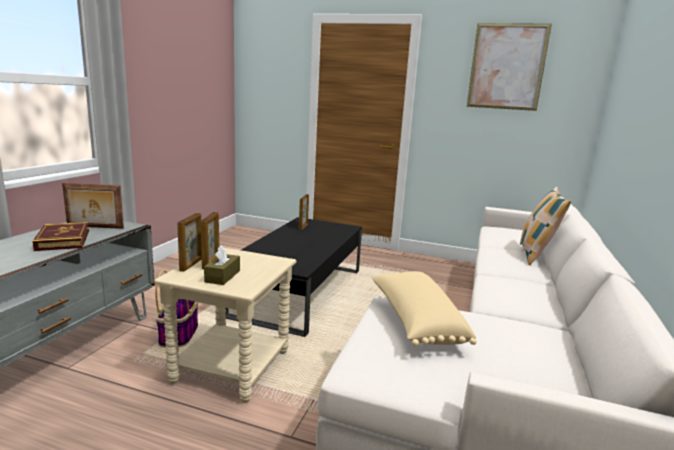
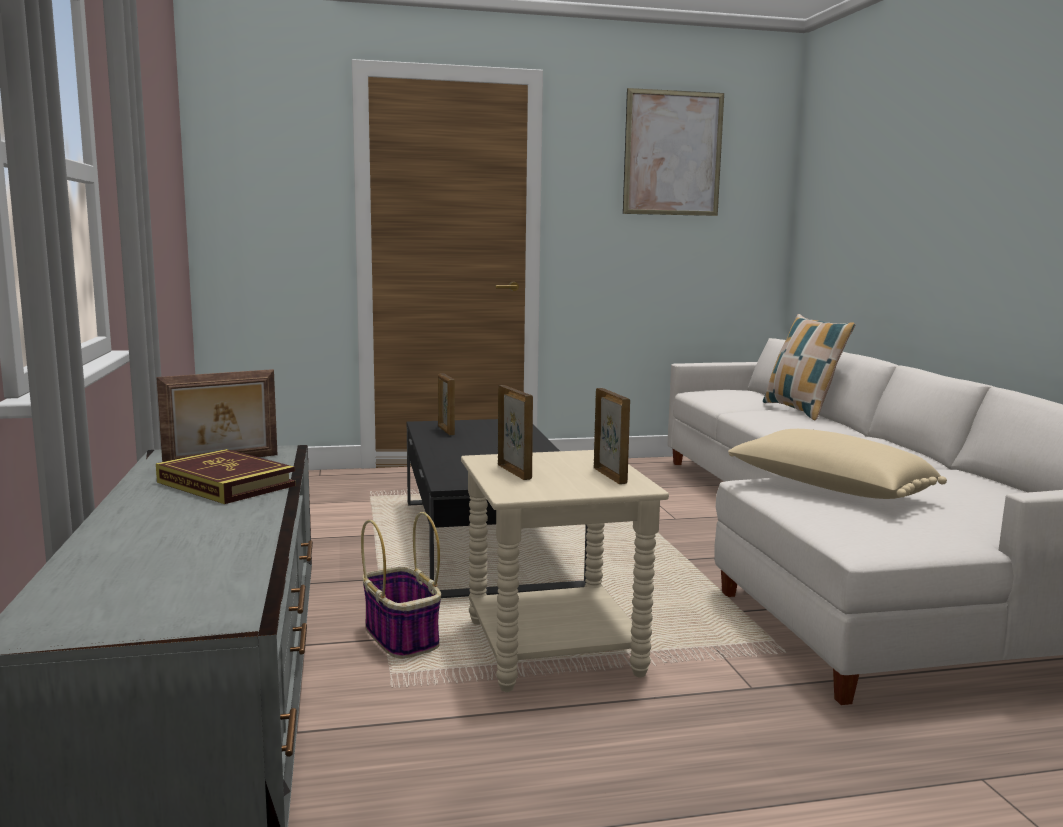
camera: 30 degrees left, 5 degrees down
(191, 265) = (496, 479): picture frame -> picture frame (610, 475)
(222, 276) = (573, 481): brown tissue box -> none

